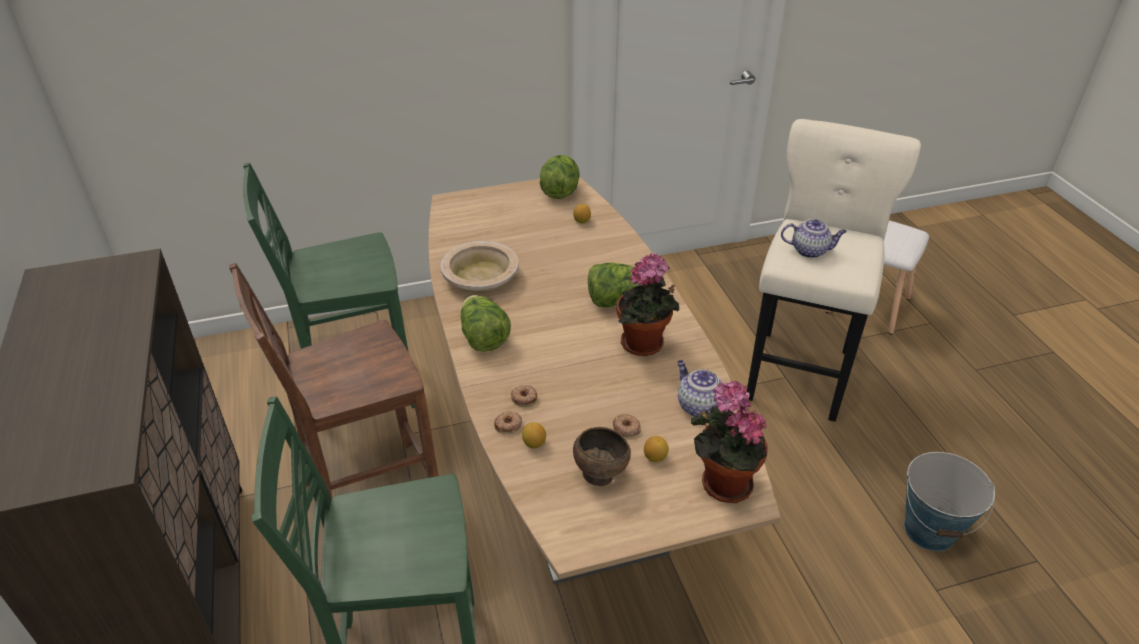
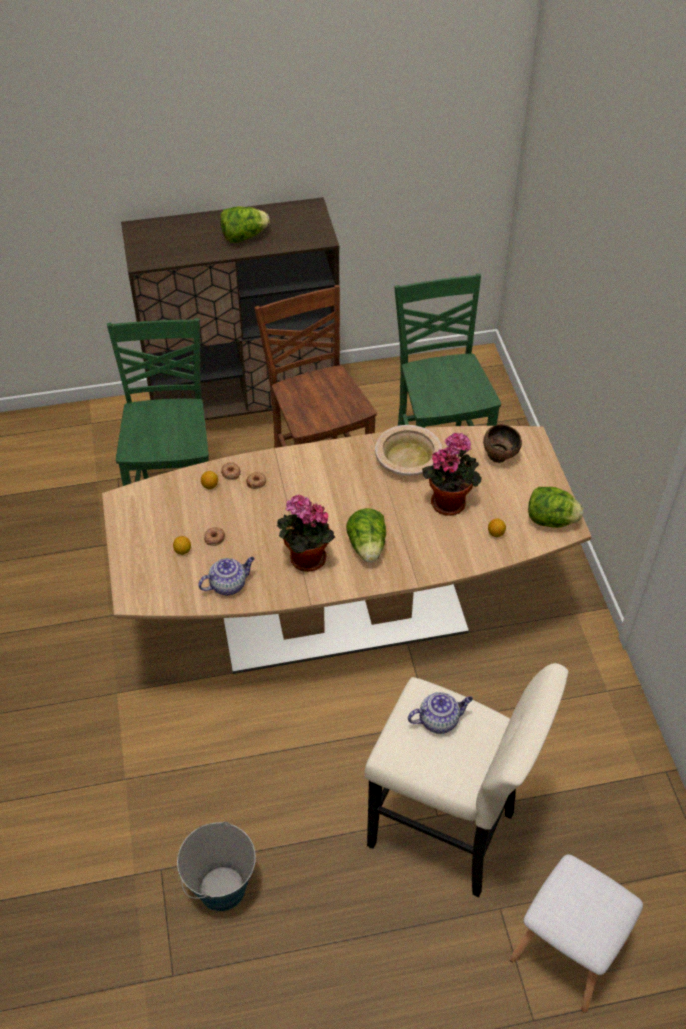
camera: 95 degrees right, 10 degrees up
(483, 338) = (327, 460): lettuce -> lettuce (244, 236)
(599, 474) = (174, 518): brown bowl -> brown bowl (500, 457)
(722, 483) = (150, 586): potted plant -> potted plant (449, 501)
(810, 250) = (439, 720): teapot -> teapot turned 120 degrees counterclockwise

